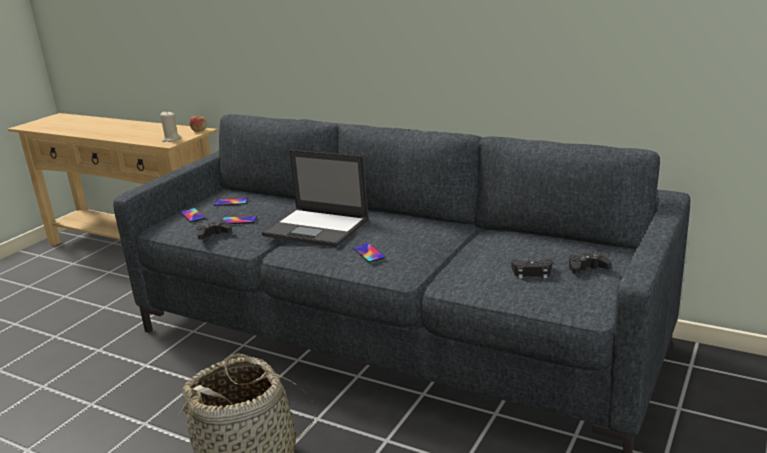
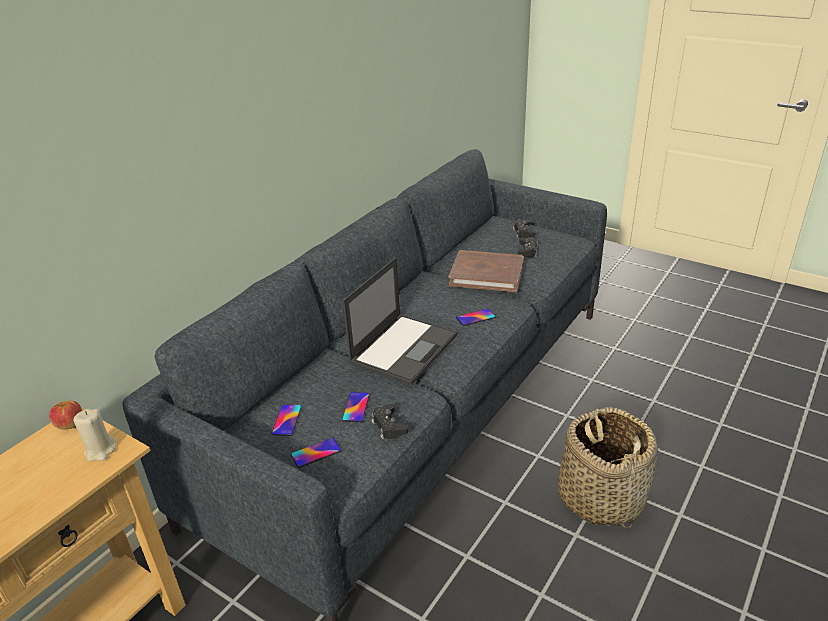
camera: 85 degrees left, 10 degrees up
(463, 253) = (487, 274): none -> brown book

